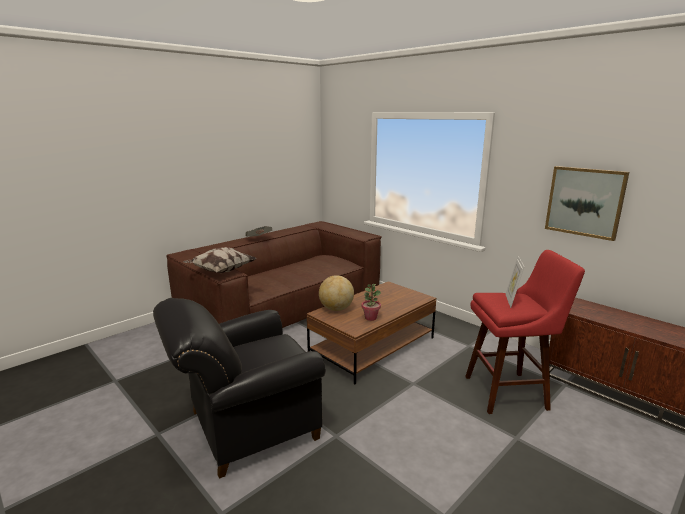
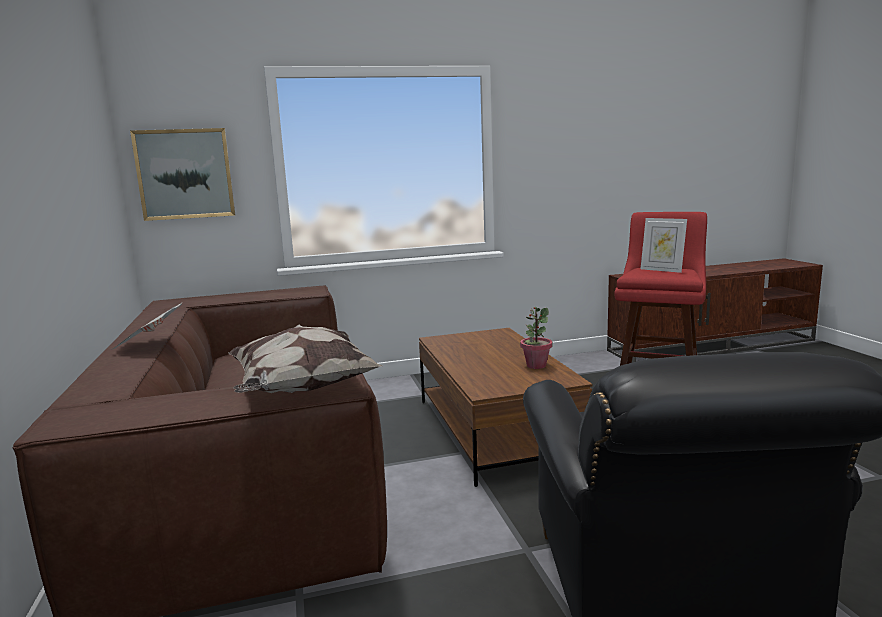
camera: 60 degrees left, 5 degrees down
(336, 309) = (481, 379): globe -> none
(584, 202) = (604, 165): picture -> picture (185, 174)

